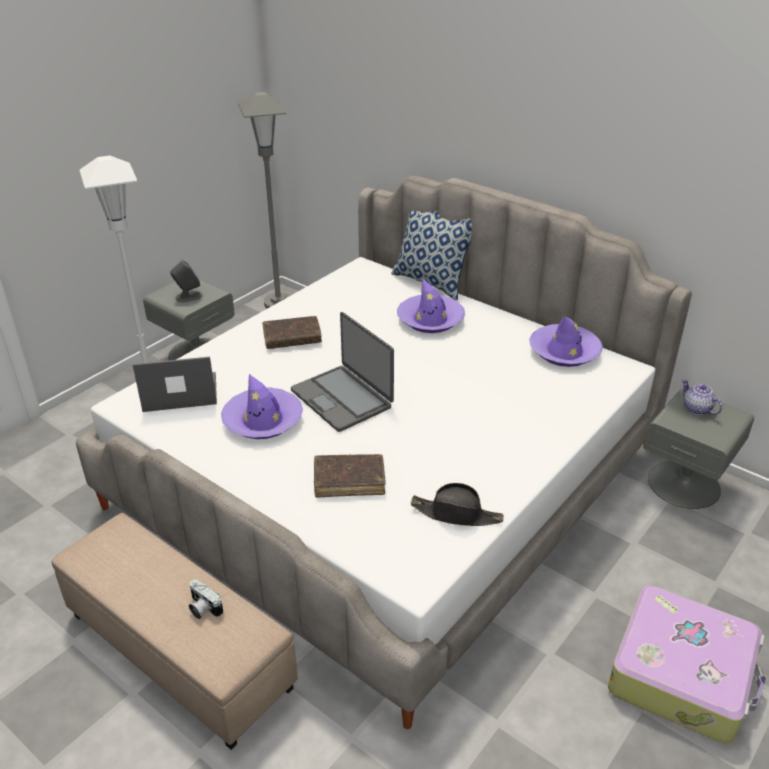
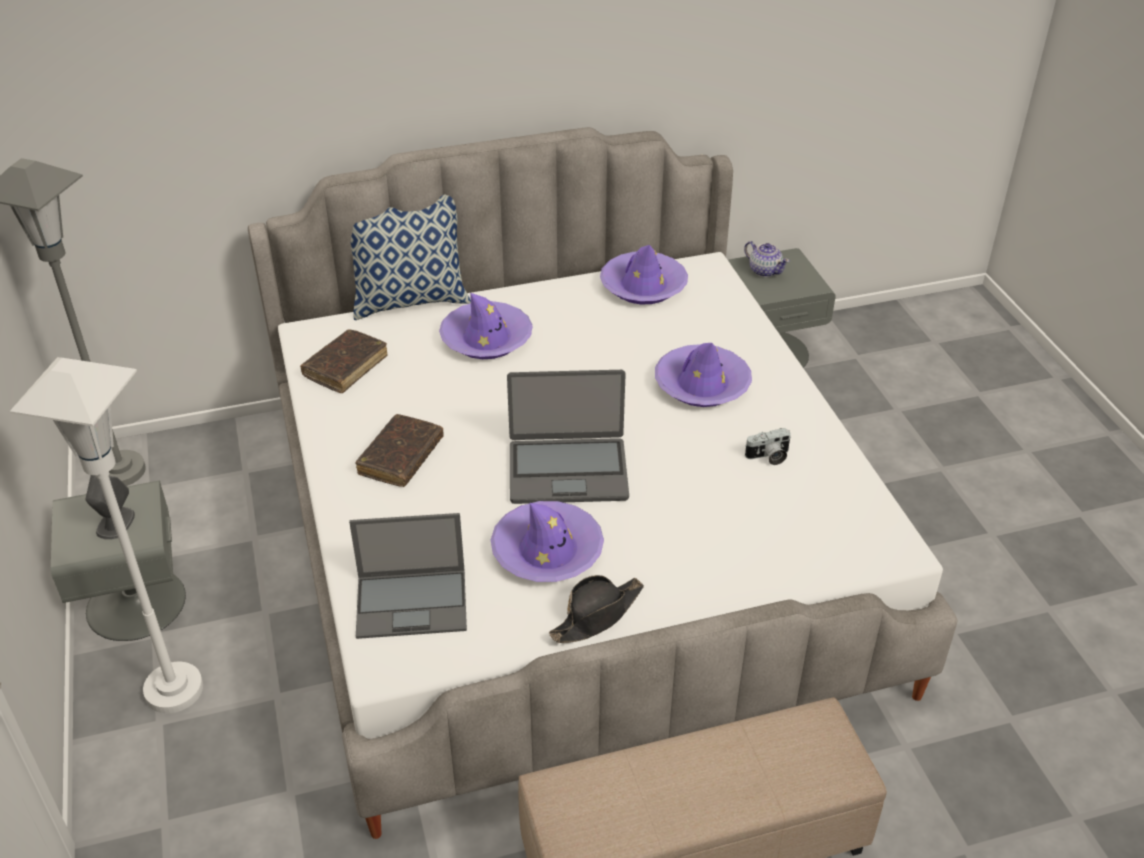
camera: 55 degrees left, 5 degrees up
(179, 393) = (413, 603): laptop -> laptop turned 120 degrees counterclockwise
(203, 608) = (751, 755): camera -> camera (768, 457)
(349, 481) = (717, 529): brown book -> brown book (345, 367)
(457, 514) = (828, 479): black hat -> black hat (597, 615)
(491, 417) = (702, 384): none -> purple hat
(682, 674) = (975, 489): suitcase -> none
(697, 409) = (764, 270): teapot -> teapot turned 135 degrees counterclockwise

